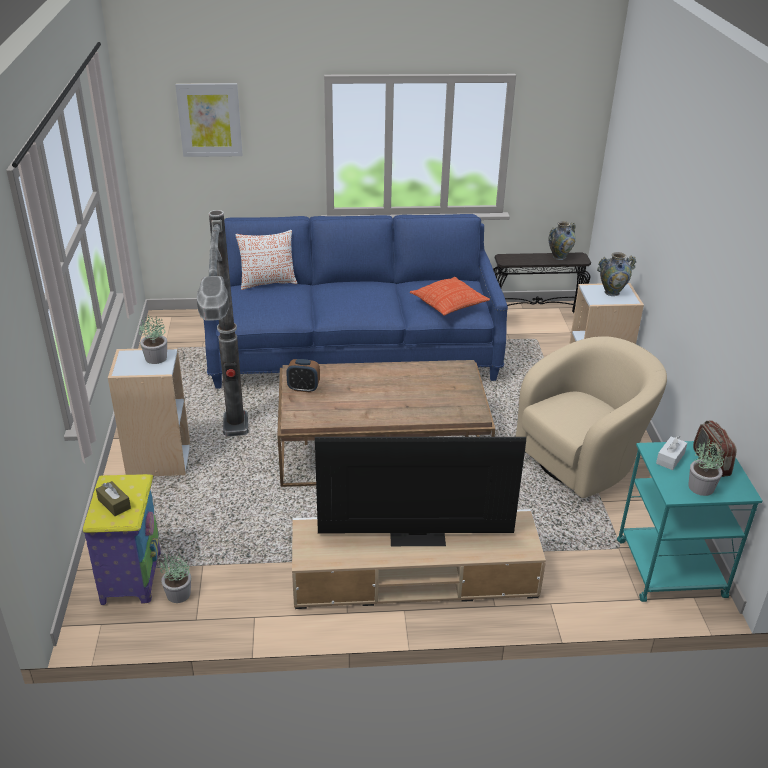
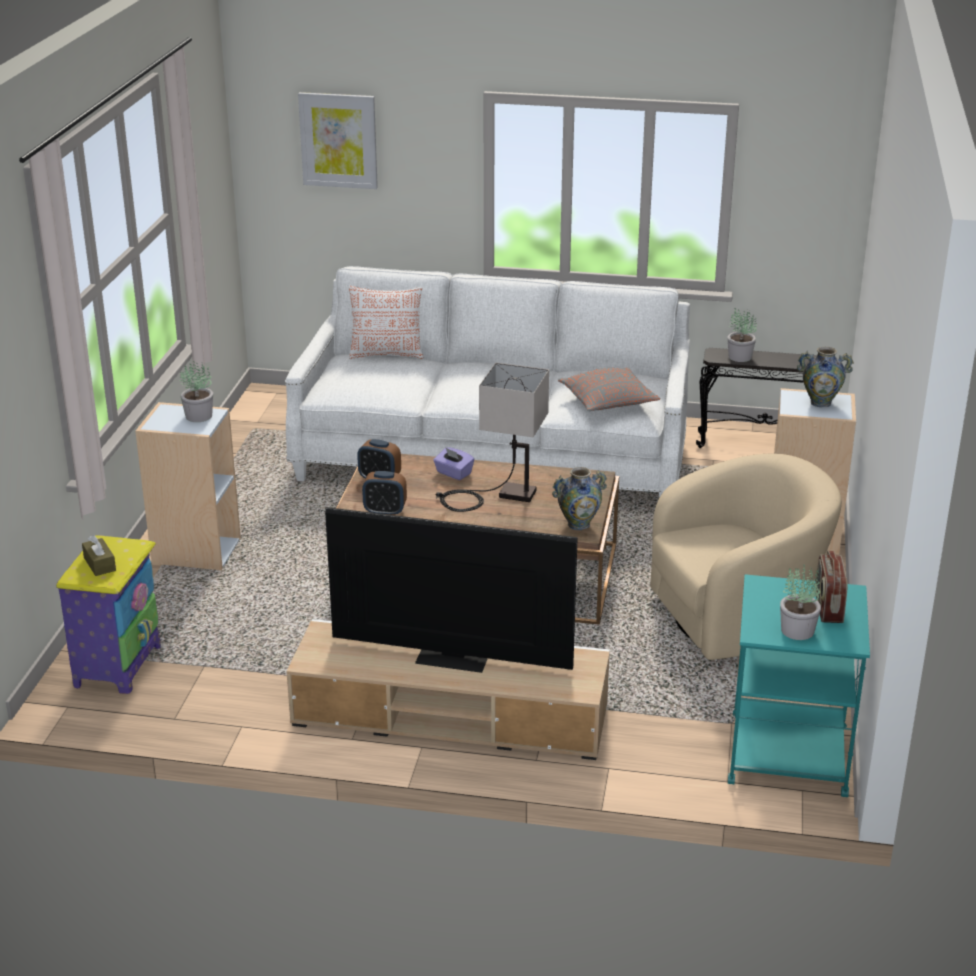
camera: 15 degrees right, 5 degrees down
(178, 594) = (164, 690): potted plant -> potted plant (739, 357)
(237, 483) = (280, 588): floor lamp -> none
(320, 416) = (385, 511): none -> alarm clock
(354, 350) = (494, 457): blue sofa -> white sofa
(357, 376) = (453, 473): none -> purple tissue box
(396, 392) = (493, 496): none -> table lamp
(448, 305) = (608, 402): orange pillow -> grey pillow
(559, 257) = (795, 359): vase -> vase (578, 524)
(670, 458) = (777, 596): white tissue box -> none

